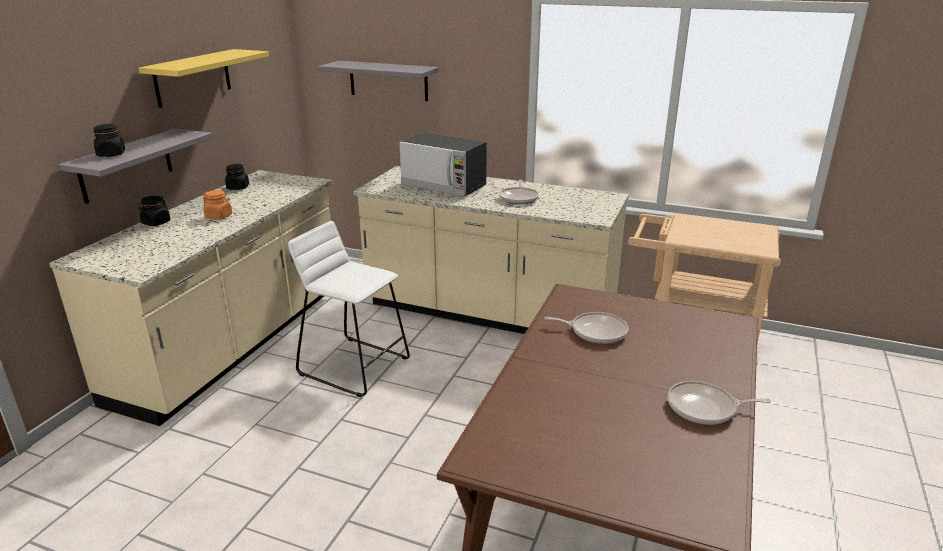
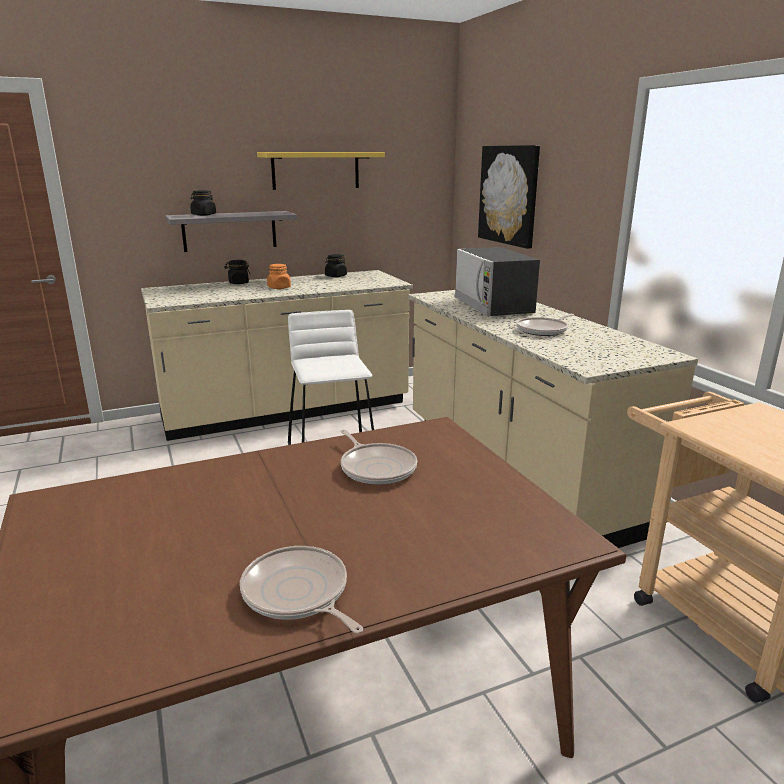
camera: 45 degrees right, 5 degrees down
(388, 80) = (509, 195): grey shelf -> picture

